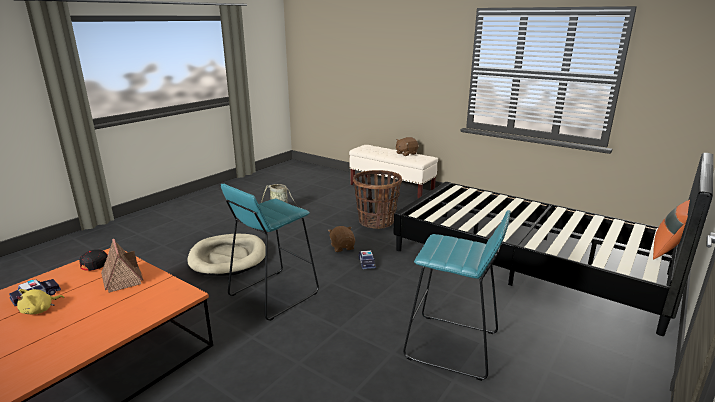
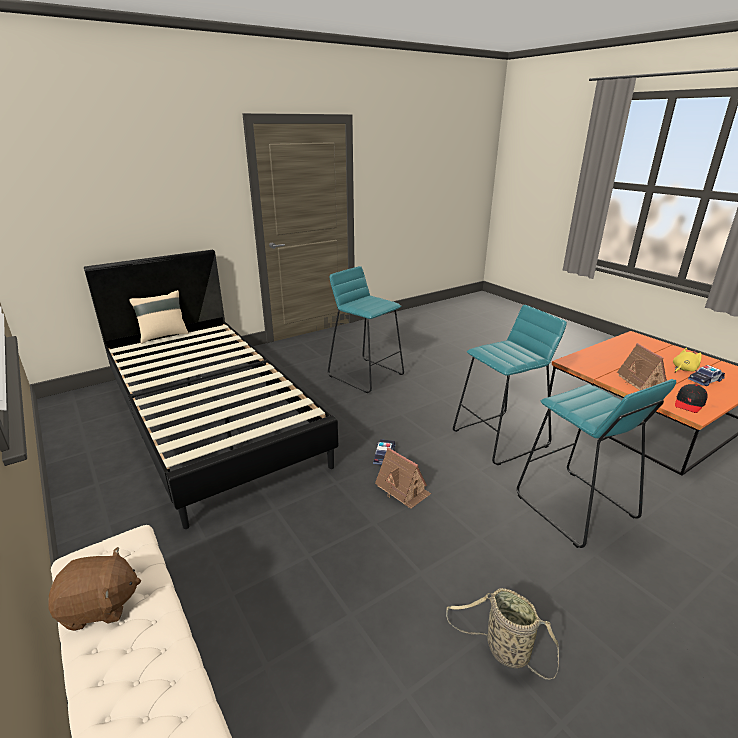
camera: 160 degrees left, 5 degrees up
(228, 257) = (575, 507): beige dog bed -> turquoise stool
(342, 247) = (403, 489): brown plush toy -> toy house
(376, 221) = (314, 542): basket -> none
(668, 252) = (163, 336): orange pillow -> beige pillow

